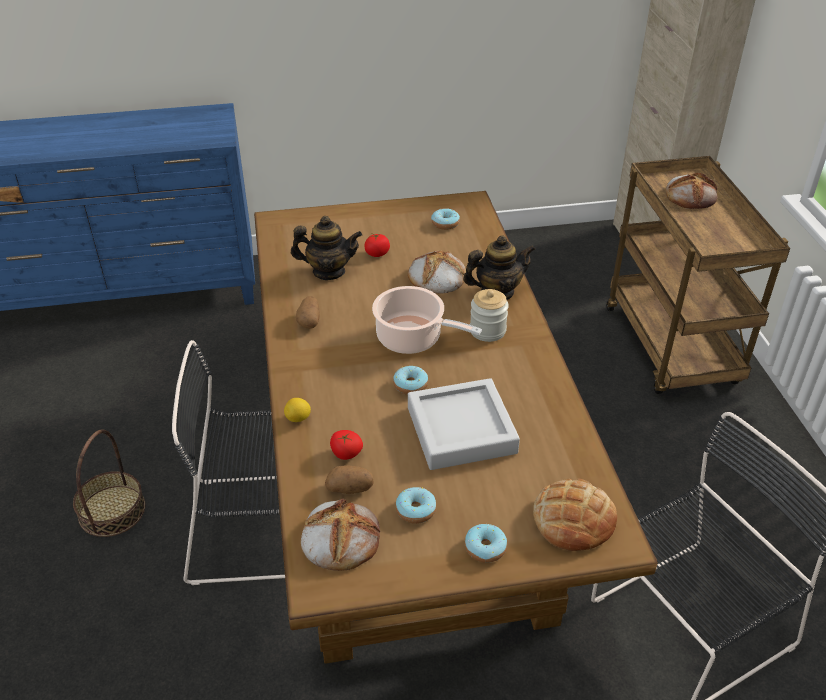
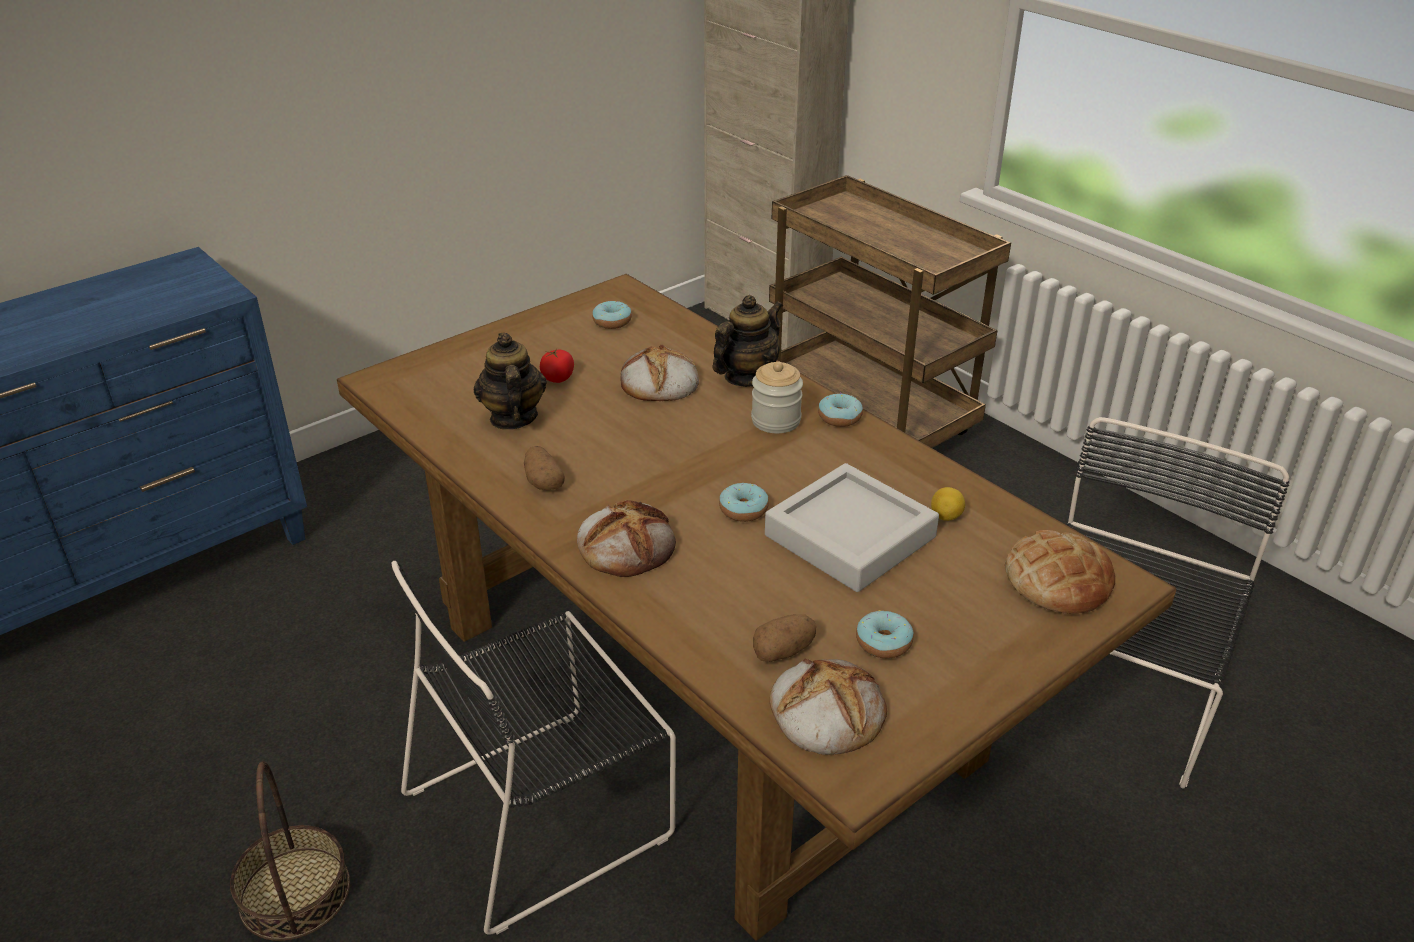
camera: 30 degrees left, 5 degrees down
(298, 419) = (639, 599): lemon -> lemon (946, 517)
(328, 271) = (513, 417): teapot -> teapot turned 75 degrees counterclockwise
(346, 453) = (739, 615): tomato -> none
(413, 339) = (696, 458): cooking pot -> none
(485, 548) = (998, 649): donut -> donut (839, 417)
(691, 195) = (857, 221): bread -> bread (627, 544)

